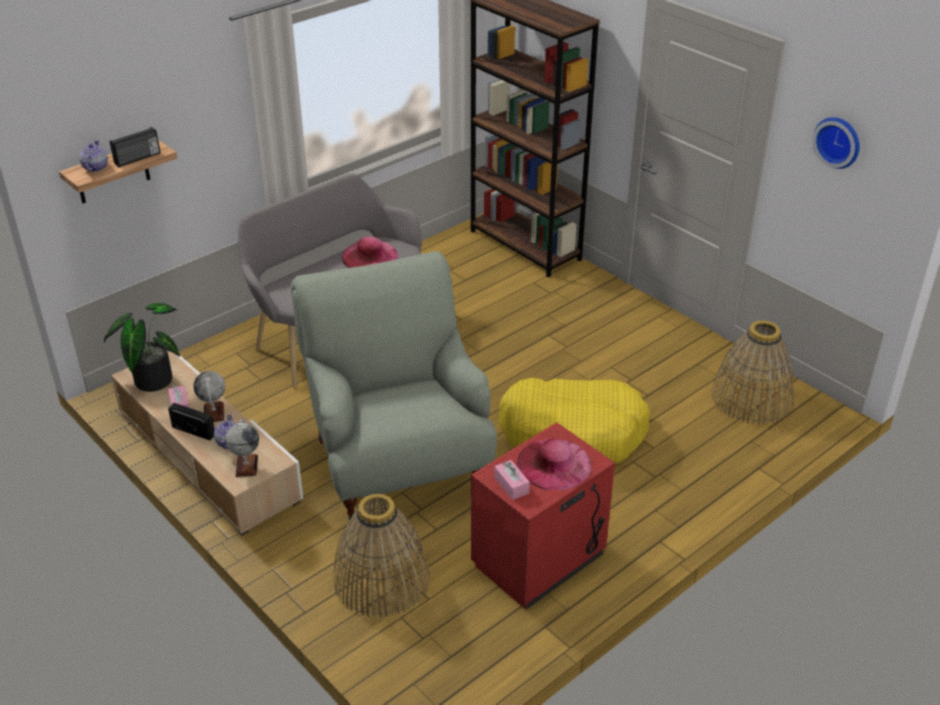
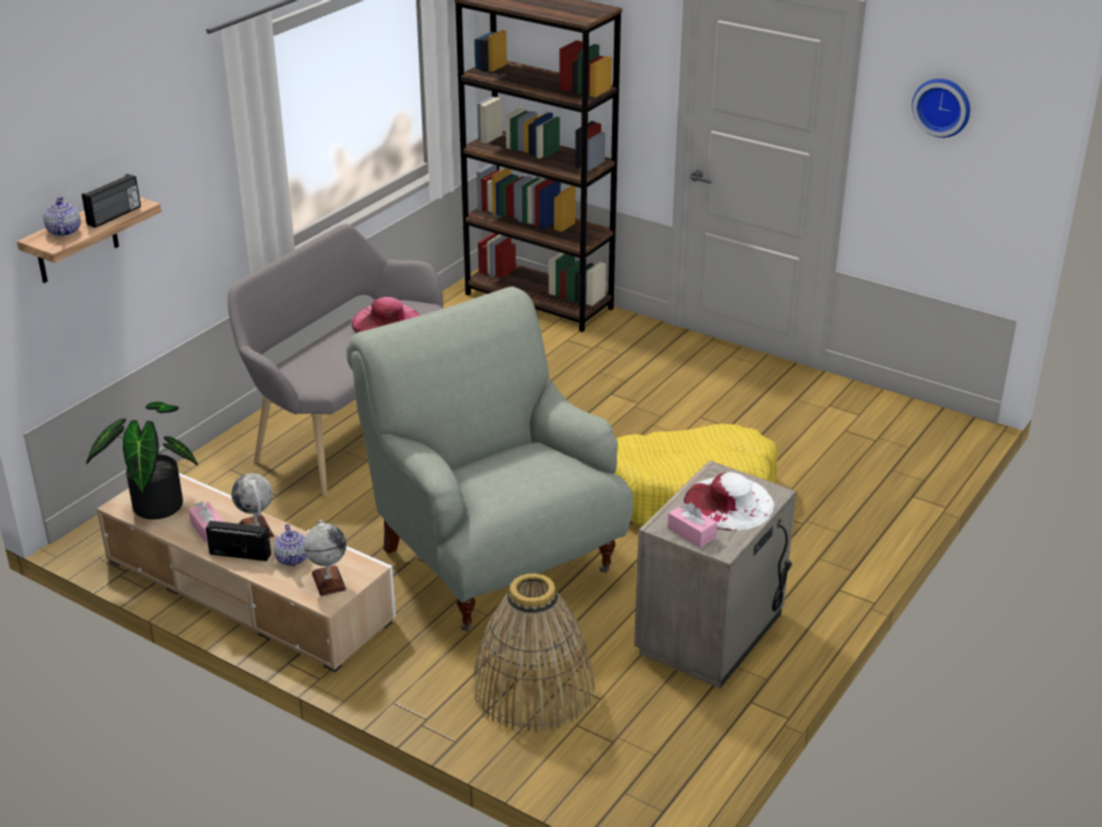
camera: 15 degrees left, 5 degrees down
(539, 560) = (712, 634): red nightstand -> beige nightstand
(554, 464) = (729, 503): pink hat -> white hat
(751, 398) = (872, 425): basket -> none

